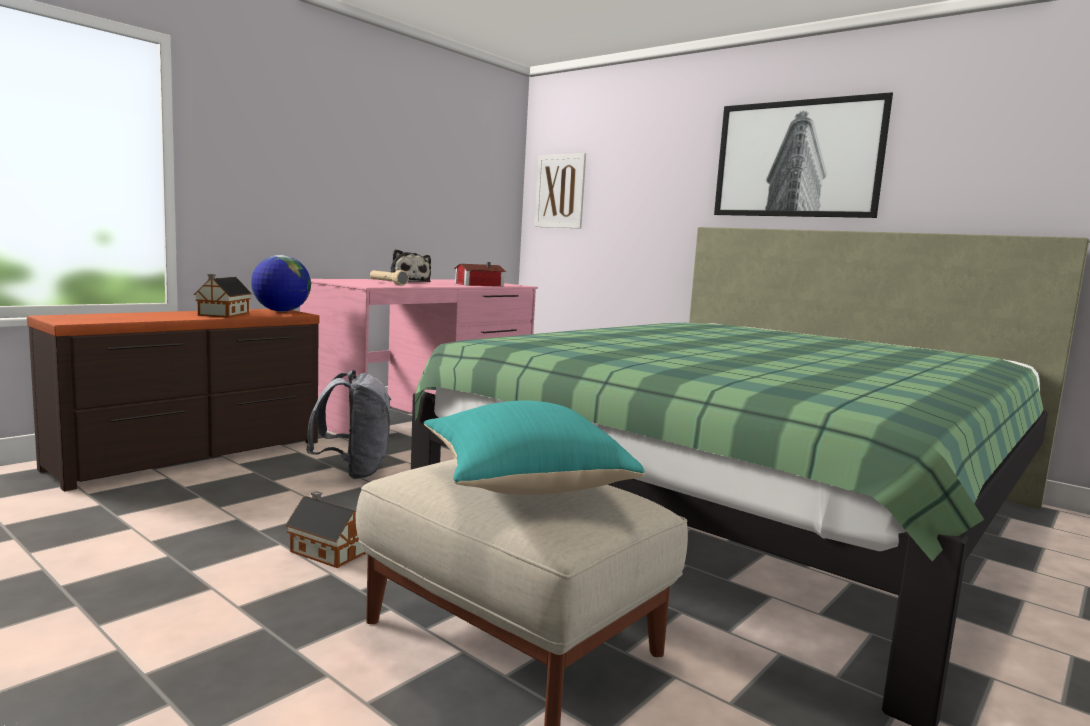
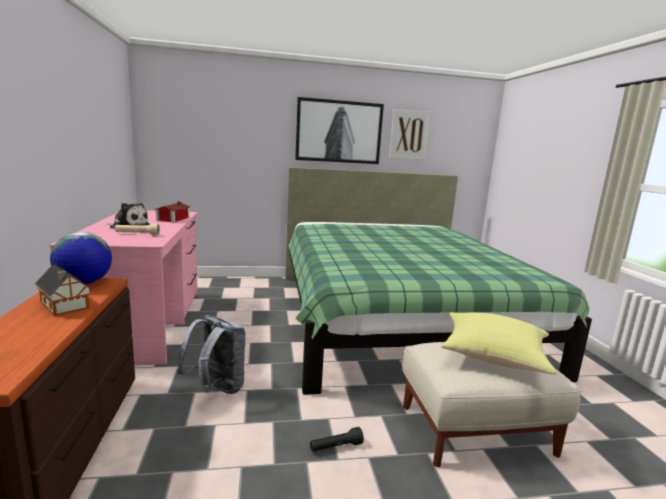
camera: 50 degrees left, 5 degrees up
(327, 551) = (336, 447): toy house -> black flashlight
(521, 484) = (492, 358): turquoise pillow -> yellow pillow
(560, 191) = (171, 137): picture -> picture (409, 135)

